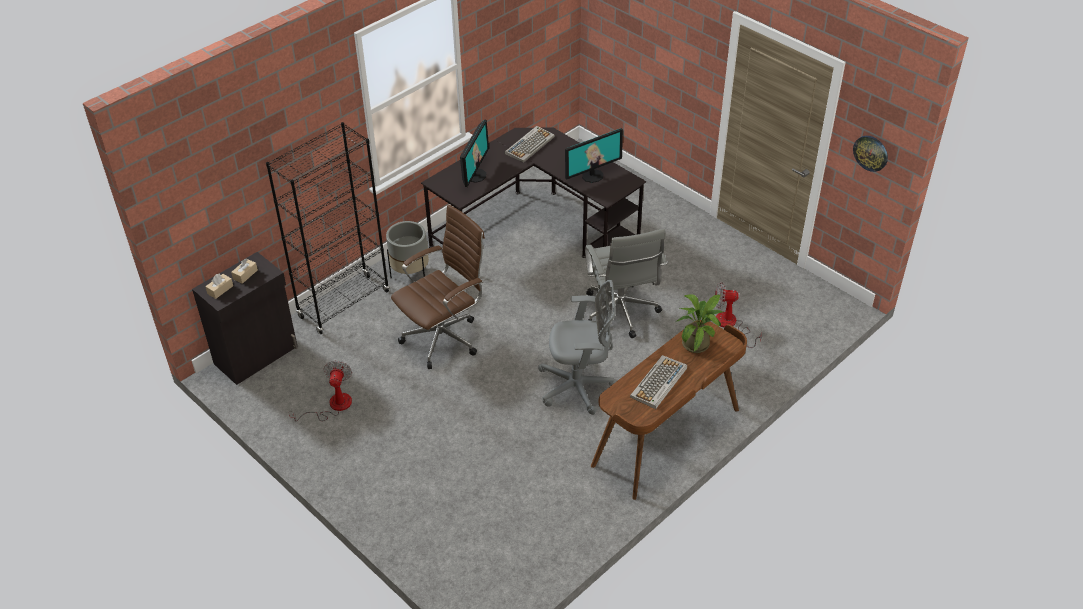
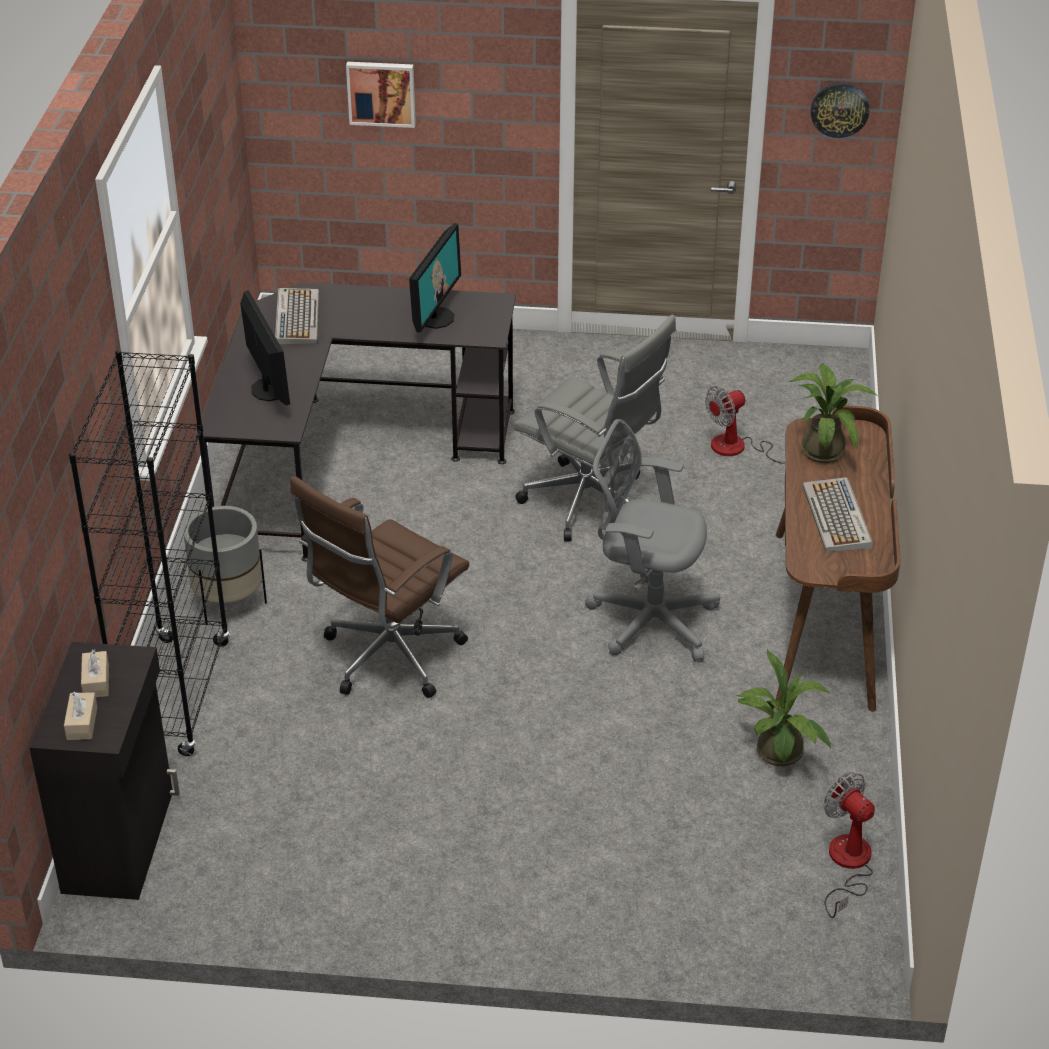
camera: 40 degrees left, 5 degrees down
(332, 406) = (332, 839): fan -> fan (847, 865)
(444, 337) = (387, 659): brown office chair -> brown office chair turned 150 degrees counterclockwise
(562, 492) = (780, 756): none -> potted plant
(580, 387) = (647, 619): grey office chair -> grey office chair turned 120 degrees counterclockwise
(641, 40) = (381, 93): none -> picture

